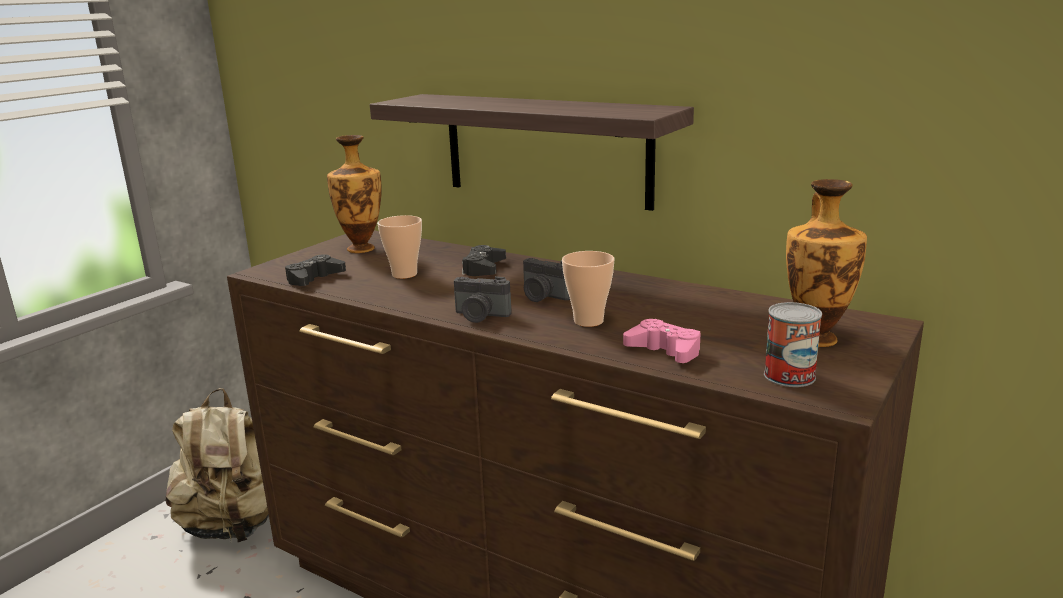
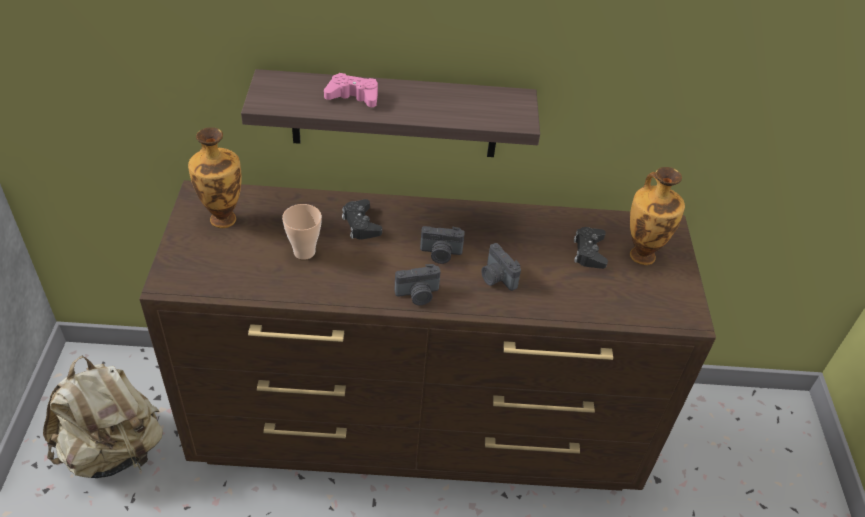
camera: 35 degrees left, 25 degrees up
(314, 278) = (230, 280): black game controller -> black game controller (589, 252)
(588, 321) = (496, 278): cup -> camera
(665, 350) = (568, 298): pink game controller -> pink game controller (353, 96)
(789, 376) = (652, 302): can -> none

